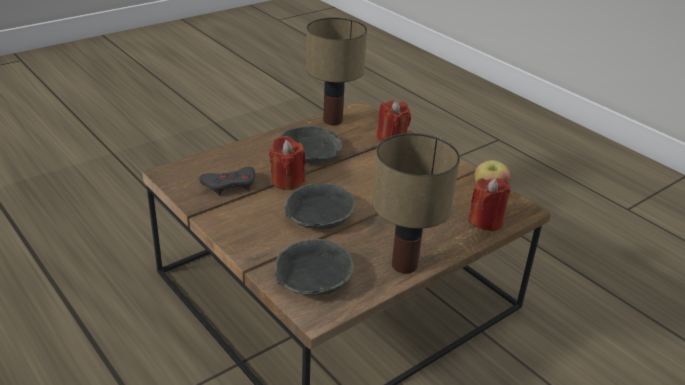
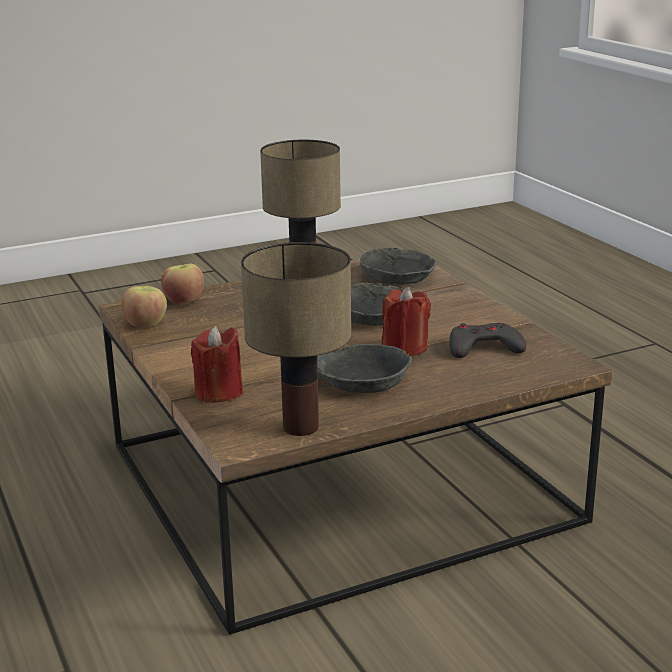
camera: 165 degrees left, 10 degrees down
(486, 221) = (184, 301): red candle -> apple

